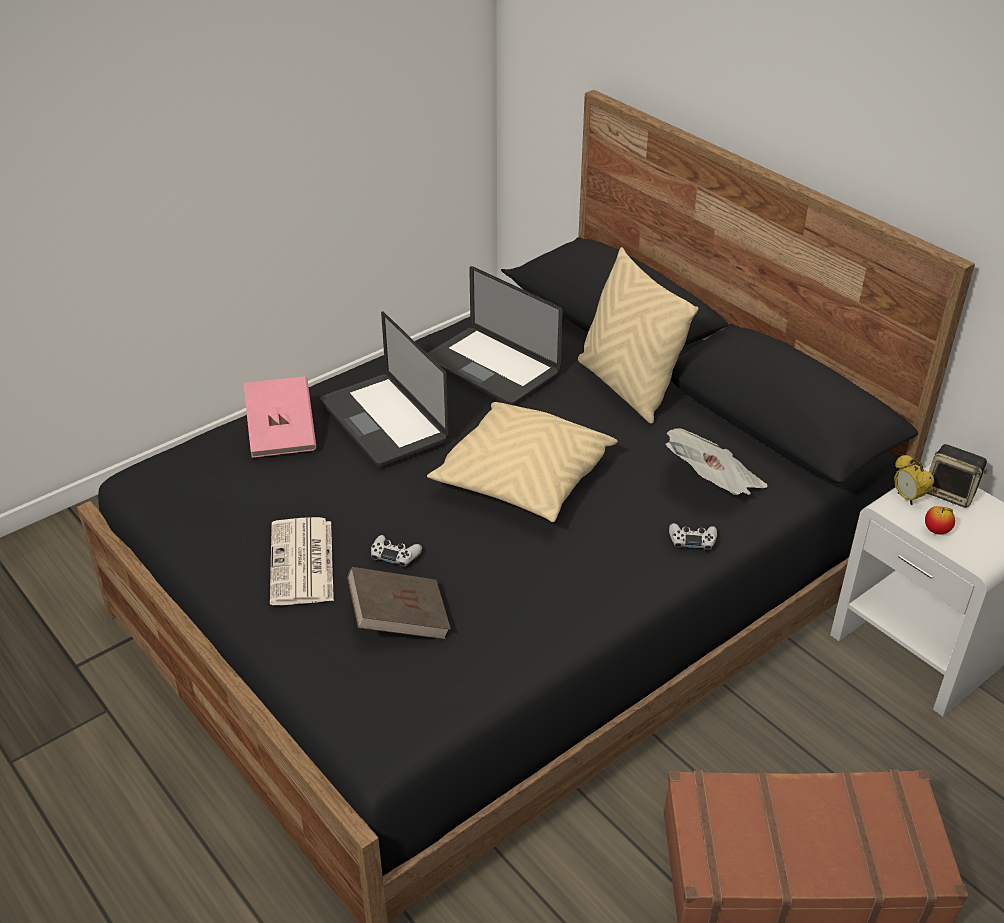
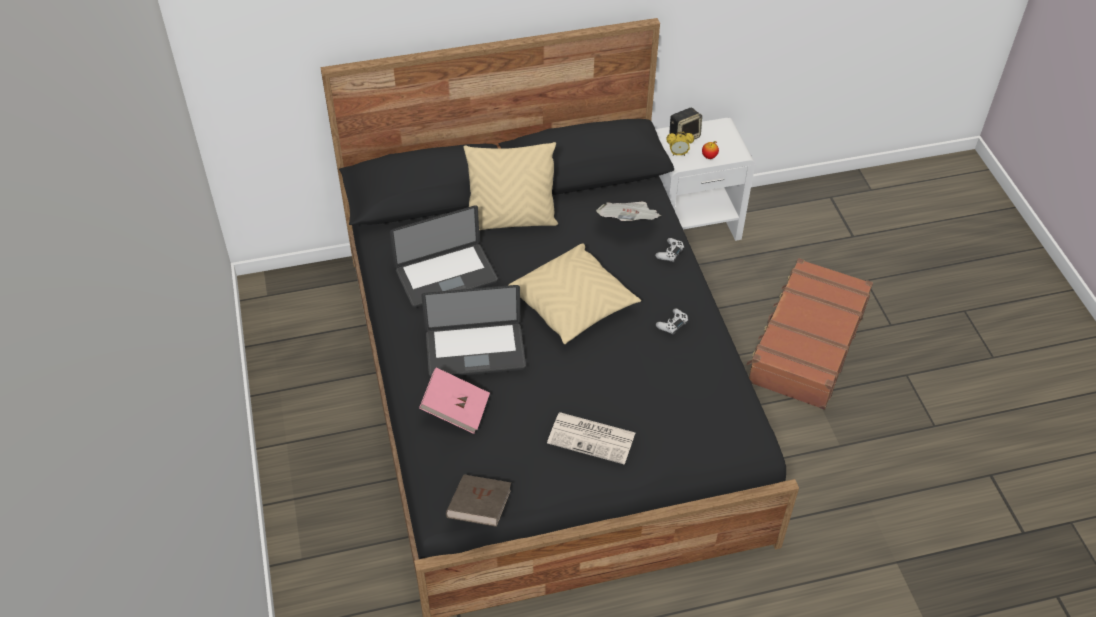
camera: 65 degrees left, 10 degrees up
(395, 555) = (609, 390): white game controller -> white game controller (672, 324)
(399, 620) = (666, 406): brown book -> brown book (479, 509)

